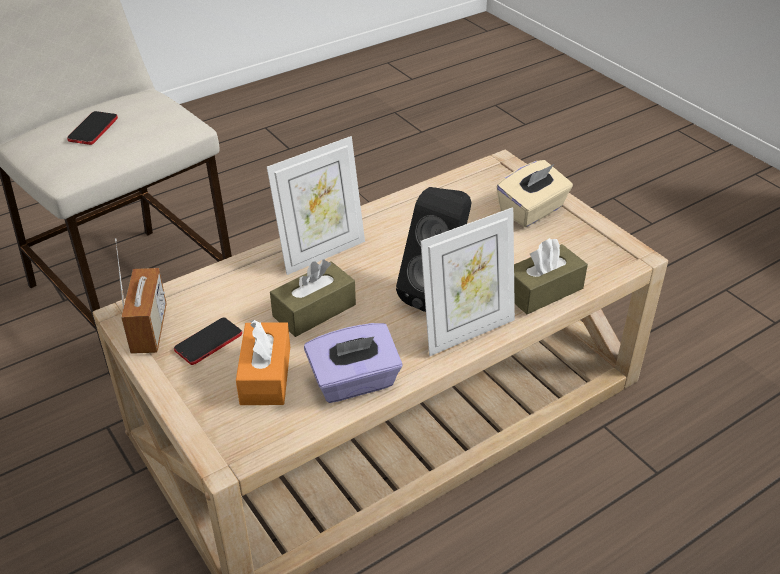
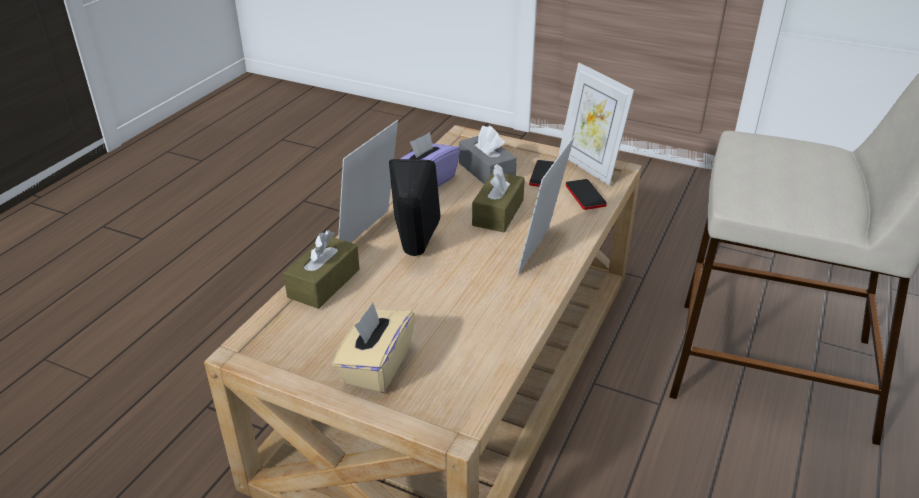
camera: 150 degrees right, 5 degrees down
(93, 129) = (796, 164): phone -> phone (585, 195)
(149, 329) = (589, 167): radio -> picture frame
(265, 375) = (486, 171): orange tissue box -> grey tissue box

